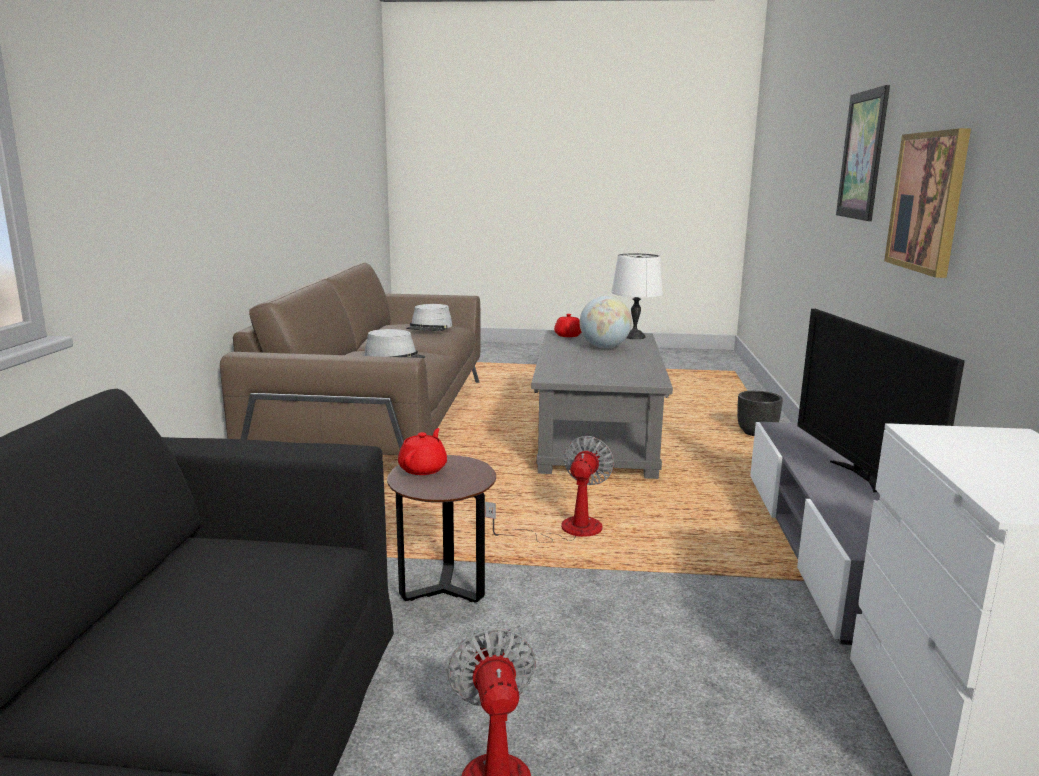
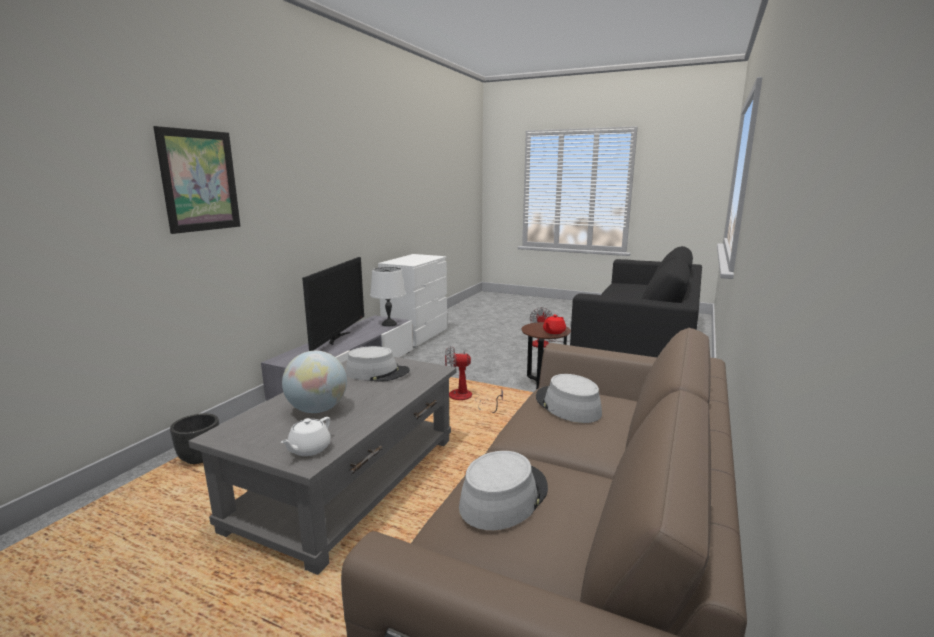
camera: 160 degrees left, 0 degrees up
(566, 530) = (466, 399): fan -> fan turned 45 degrees clockwise
(568, 335) = (308, 449): red teapot -> white teapot
(607, 370) = (377, 373): none -> grey hat
(634, 337) = (236, 430): white table lamp -> white table lamp (389, 324)
(928, 202) = (299, 205): picture -> none

